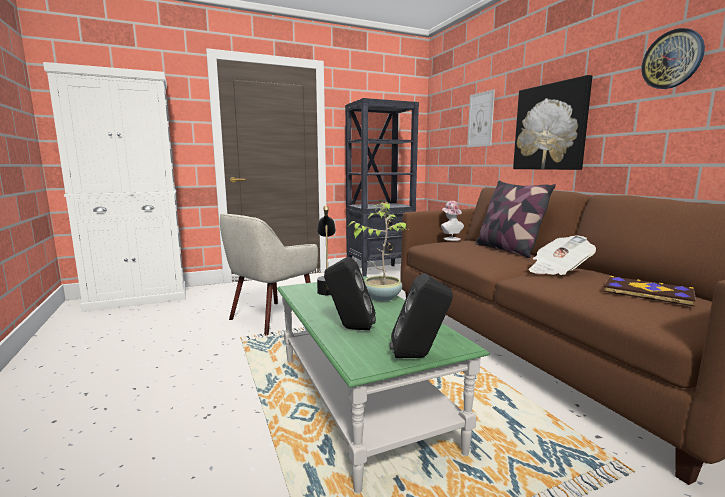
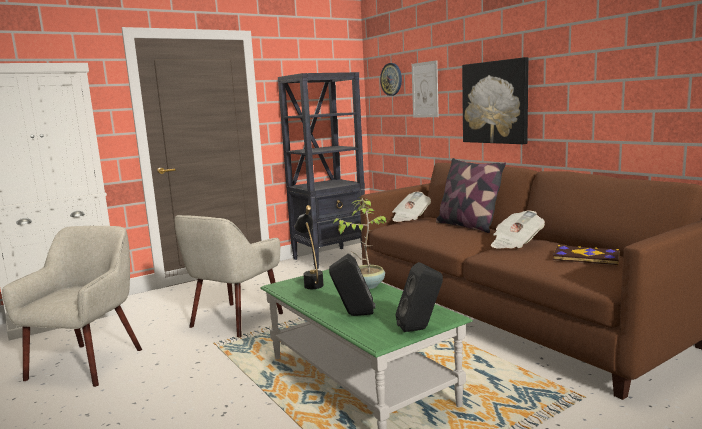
camera: 10 degrees left, 0 degrees up
(124, 341) = (88, 363): none -> beige armchair
(450, 238) = (409, 218): hat -> newspaper
(672, 59) = (591, 51): wall clock -> wall clock (391, 79)

